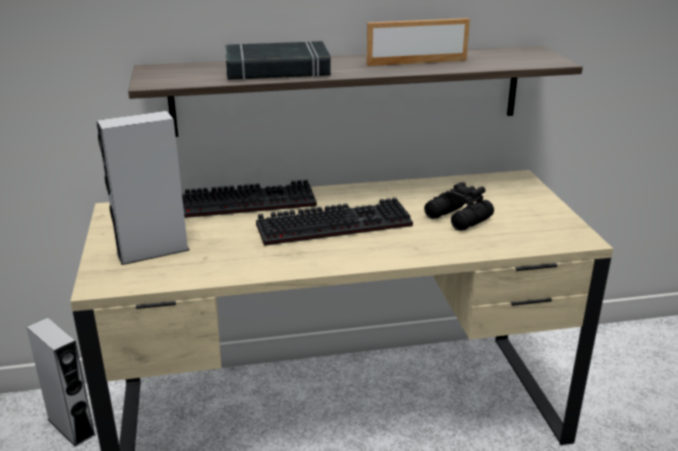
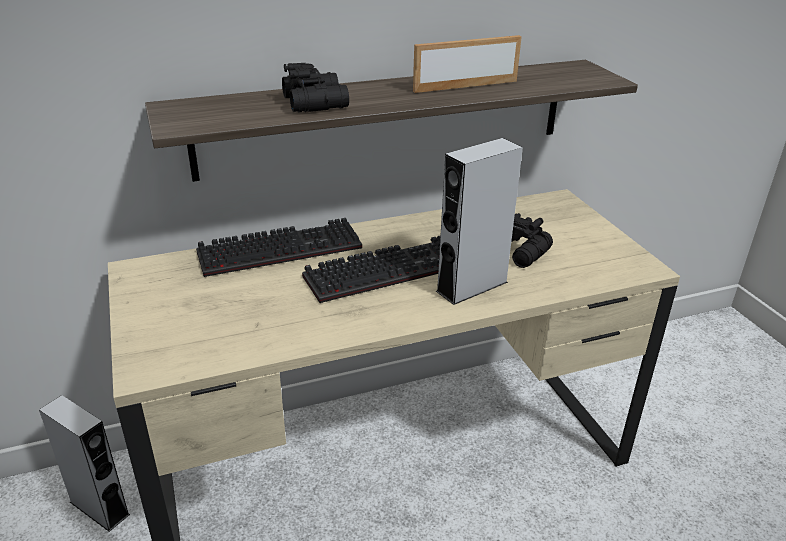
camera: 10 degrees left, 5 degrees up
(153, 251) = (194, 321): grey speaker -> grey speaker (472, 286)
(277, 70) = (316, 102): black book -> black binoculars

